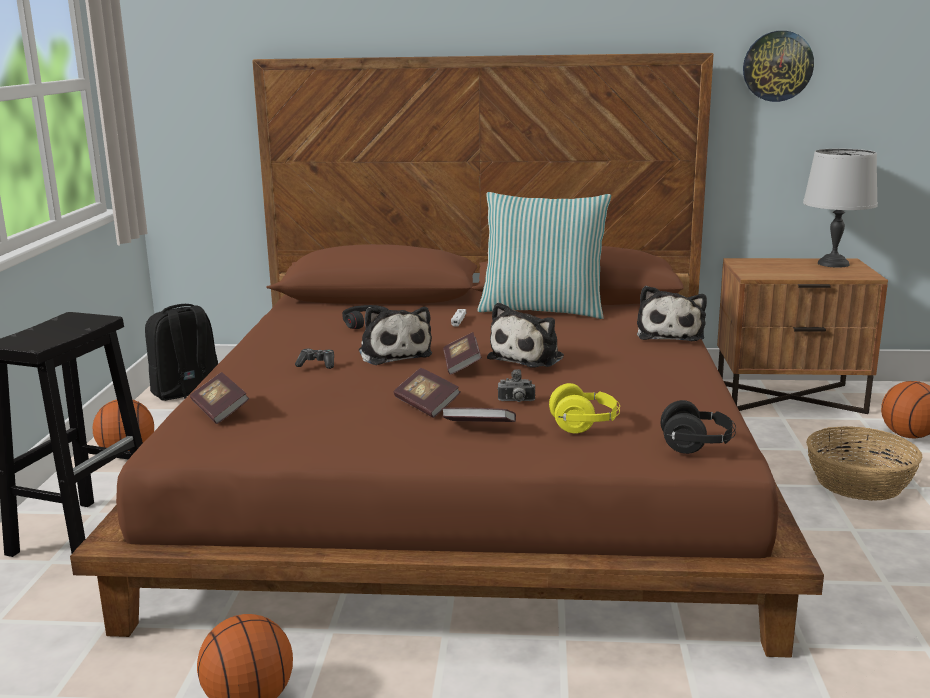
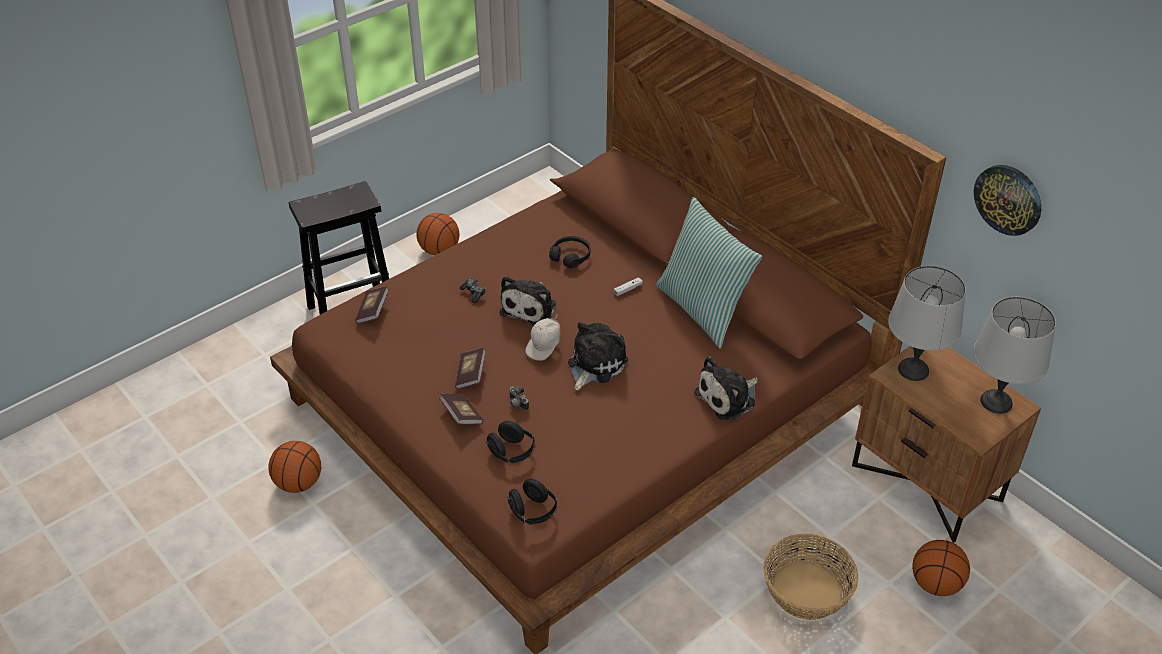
camera: 45 degrees right, 25 degrees up
(186, 393) = (536, 201): black backpack -> none
(462, 365) = (545, 347): book -> white cap
(529, 357) = (594, 364): plush toy -> plush toy turned 135 degrees clockwise
(584, 425) = (512, 452): yellow headphones -> black headphones
(758, 270) = (913, 370): none -> grey table lamp

